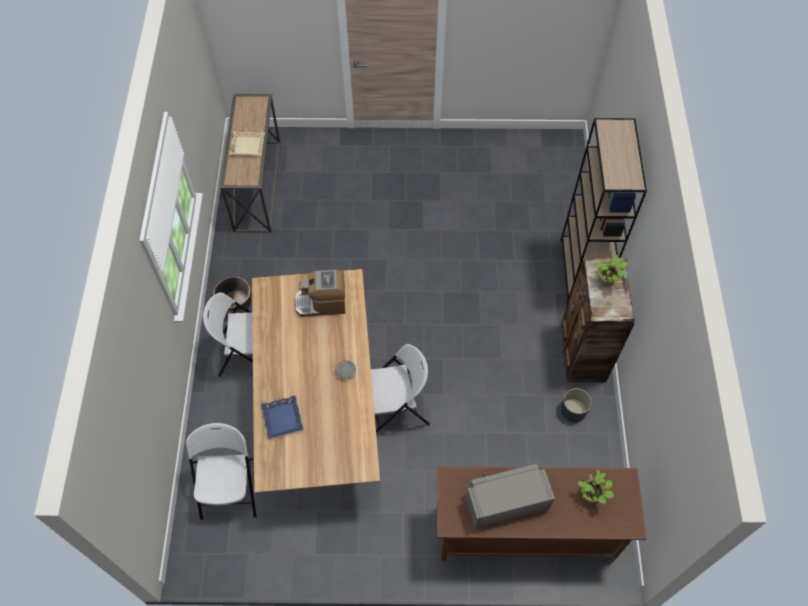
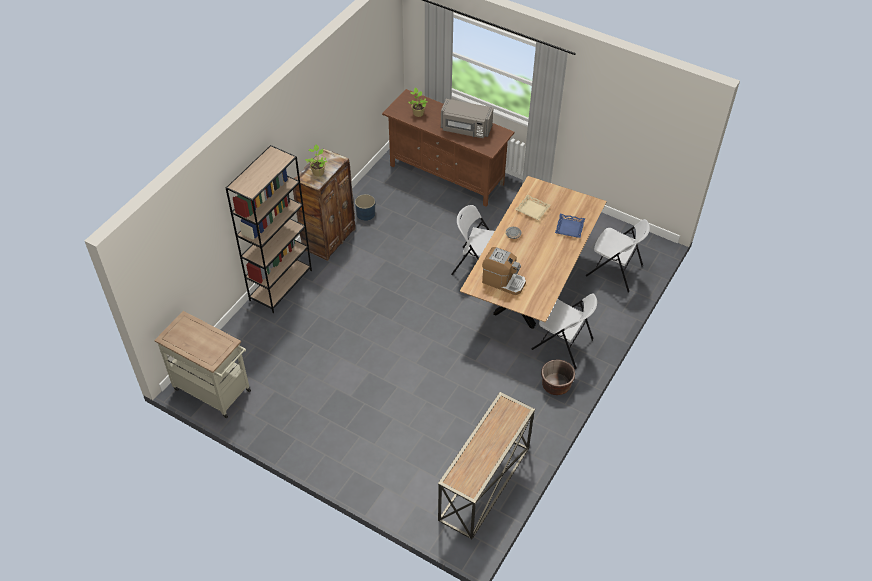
camera: 150 degrees left, 10 degrees down
(230, 487) = (614, 271): white chair -> white chair turned 90 degrees counterclockwise
(247, 146) = (490, 437): beige tray -> beige tray (532, 209)
(541, 148) = (214, 391): none -> beige cart

